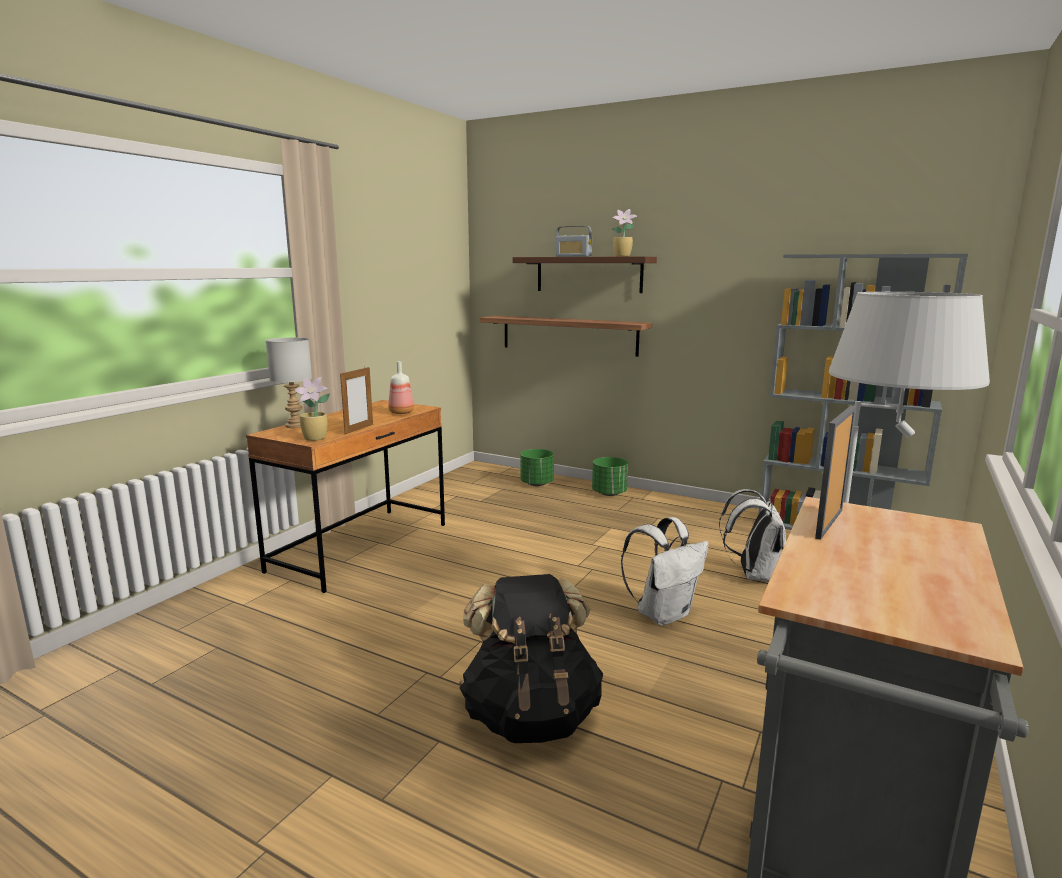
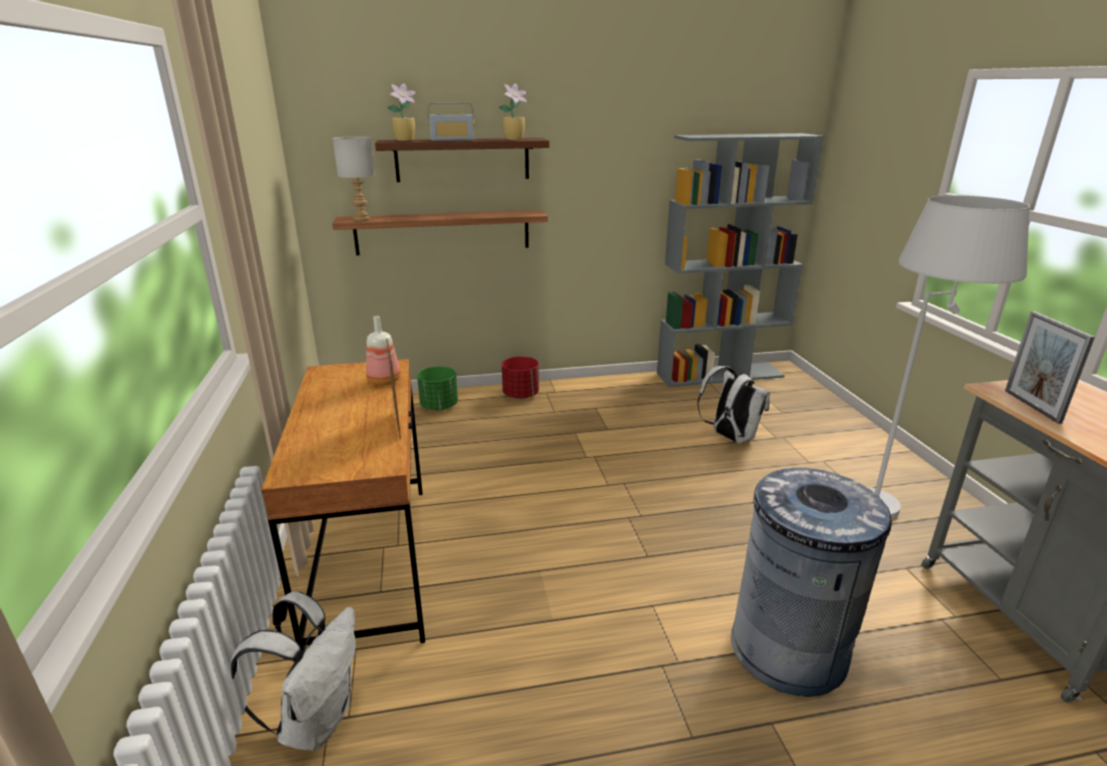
camera: 40 degrees left, 10 degrees up
(294, 426) = (297, 448): grey table lamp -> grey table lamp (361, 219)
(316, 438) = (380, 459): potted plant -> potted plant (406, 140)
(531, 715) = (788, 650): black backpack -> grey trash can
(609, 493) = (521, 395): green planter -> red planter
(663, 614) = (730, 502): white backpack -> white backpack (316, 719)

